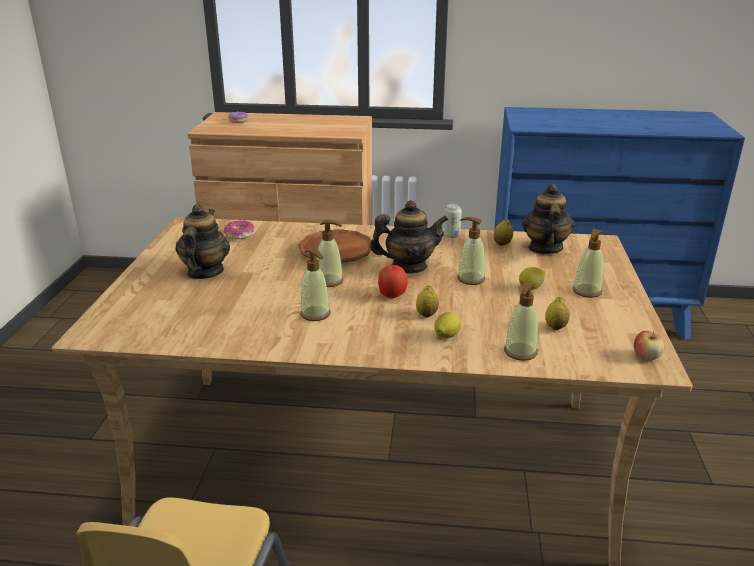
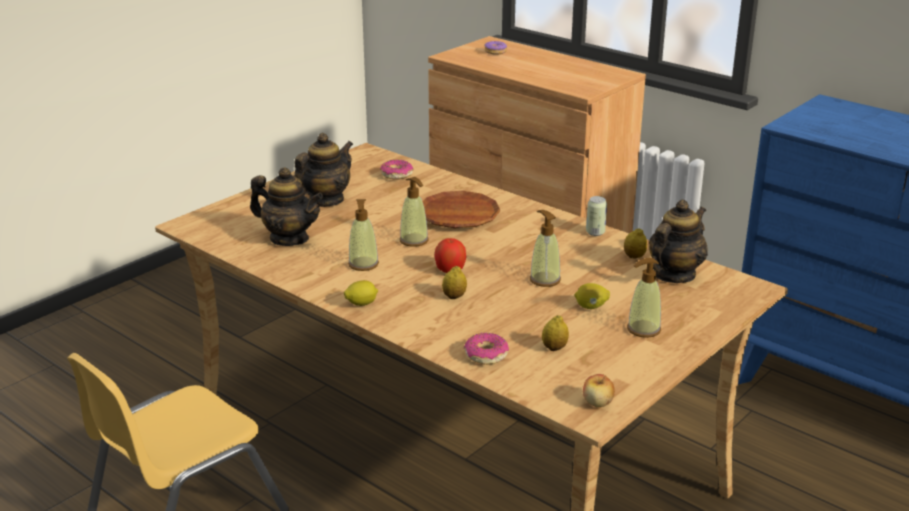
camera: 35 degrees right, 0 degrees up
(408, 267) = (503, 250): teapot -> teapot (289, 239)
(446, 336) = (443, 319): lemon -> lemon (361, 304)
(520, 352) = (486, 355): soap dispenser -> donut

